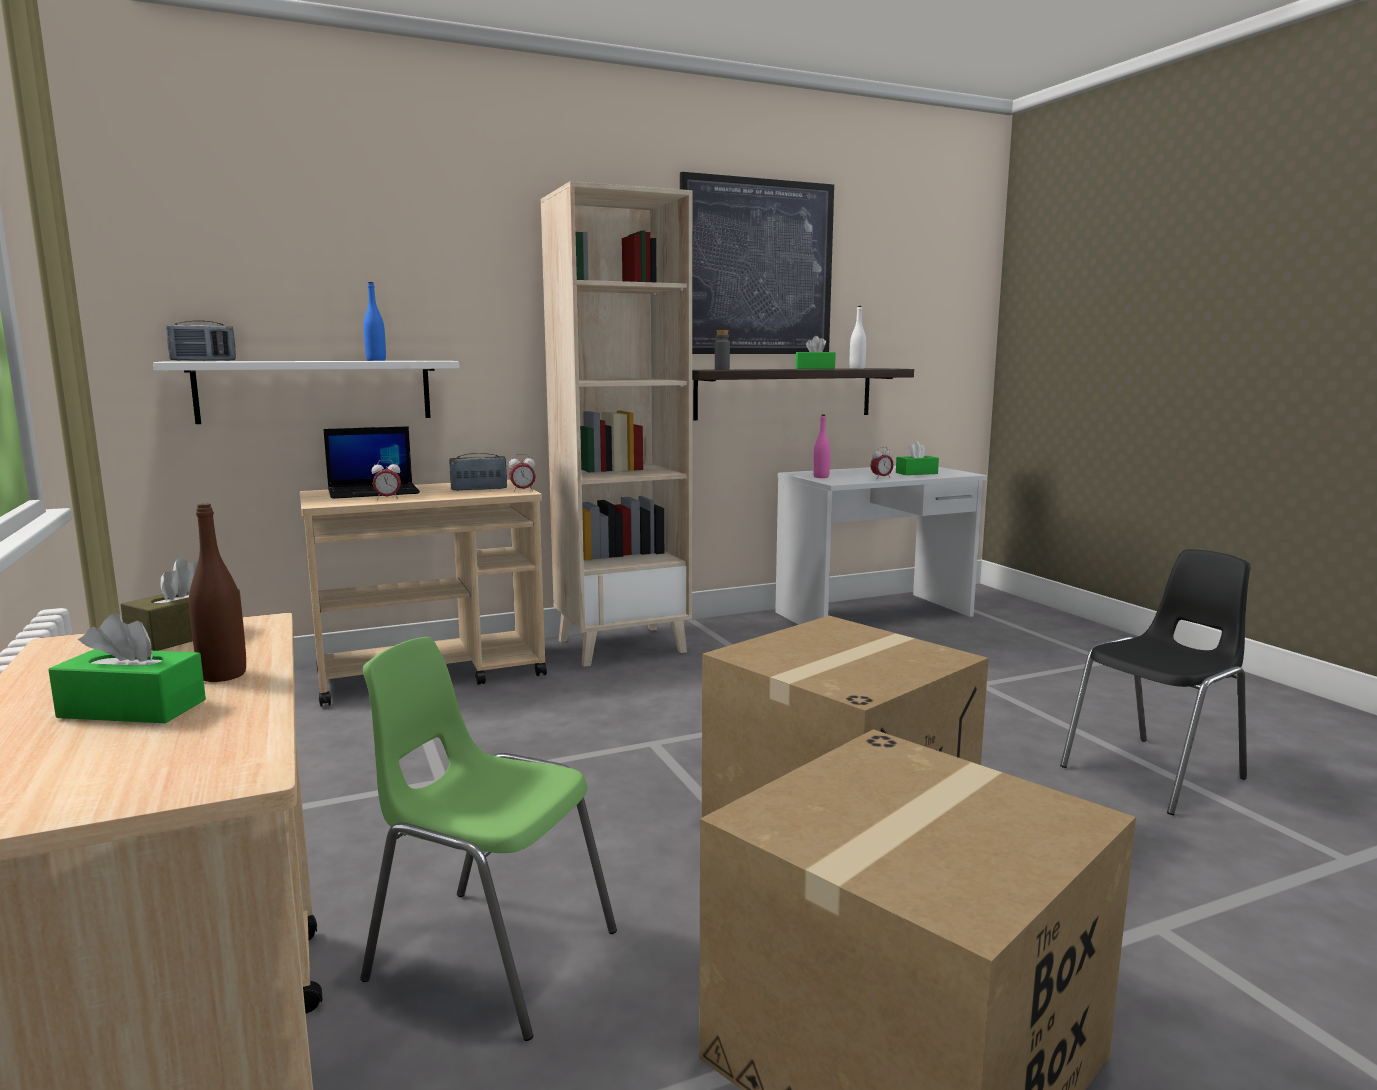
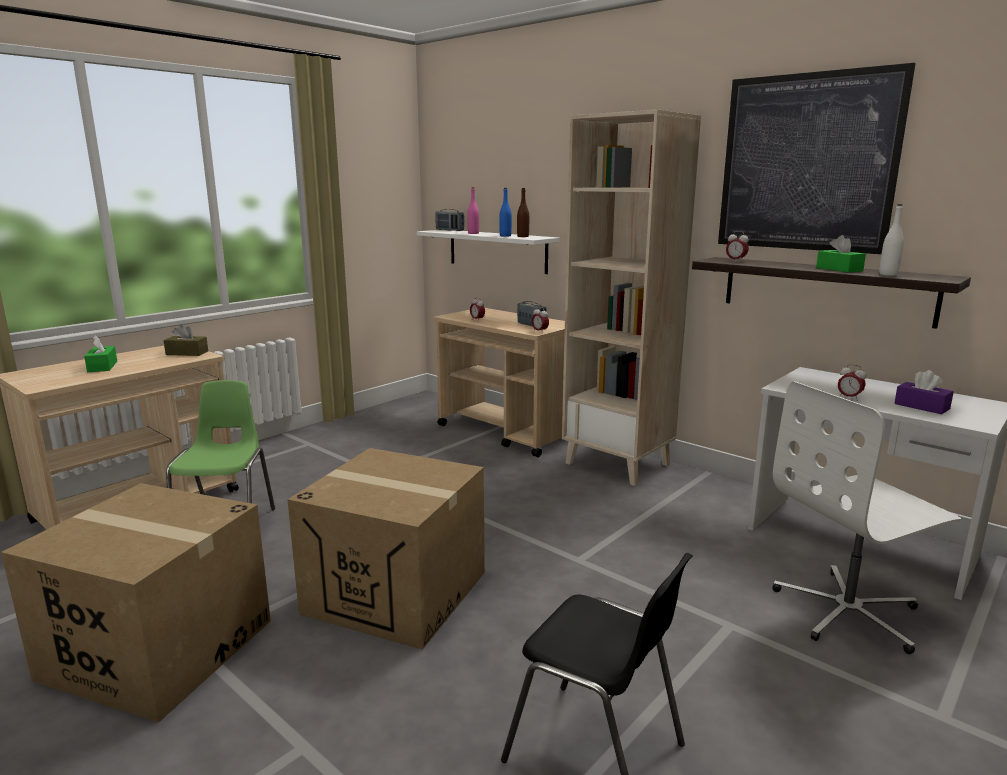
camera: 65 degrees right, 5 degrees up
(223, 675) = (137, 366): brown bottle -> brown bottle (523, 236)
(374, 492) = (495, 315): laptop -> none
(722, 369) = (735, 261): grey bottle -> alarm clock
(821, 477) = (802, 380): pink bottle -> pink bottle (473, 233)
(916, 473) = (921, 406): green tissue box -> purple tissue box
(976, 646) = (848, 612): none -> white office chair

